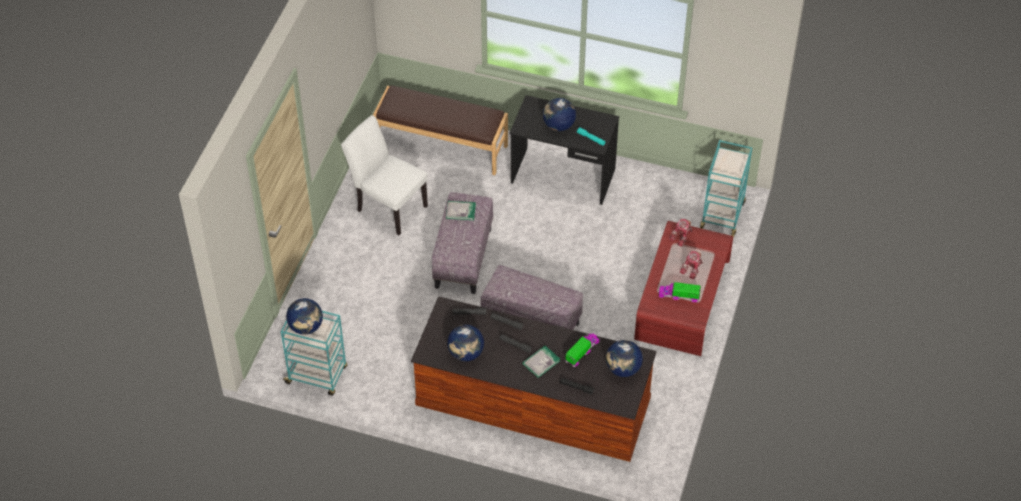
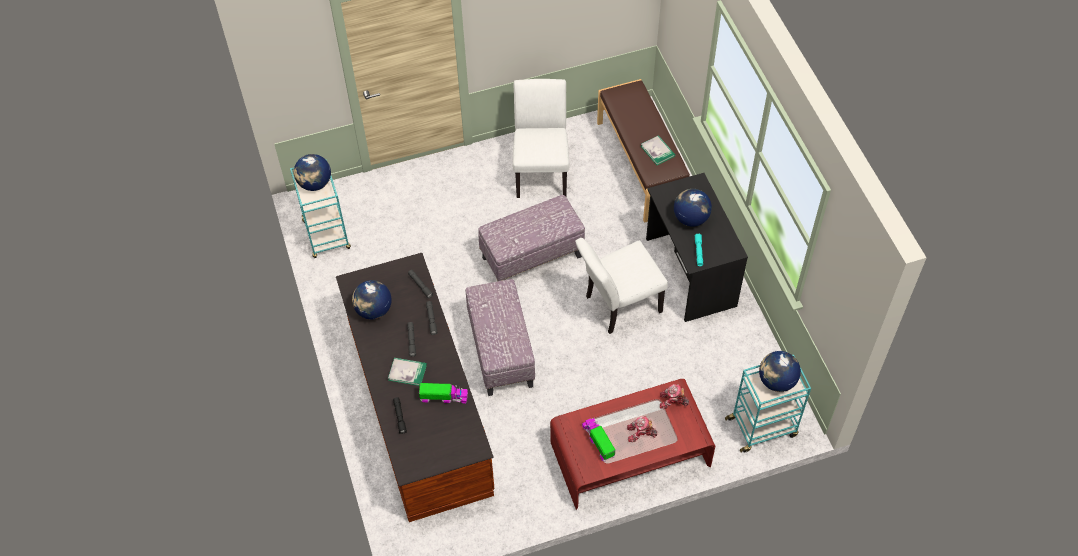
camera: 55 degrees right, 5 degrees up
(460, 211) = (546, 214): book -> book (657, 151)
(554, 233) = (617, 306): none -> white chair
(623, 369) = (449, 442): globe -> globe (776, 381)

